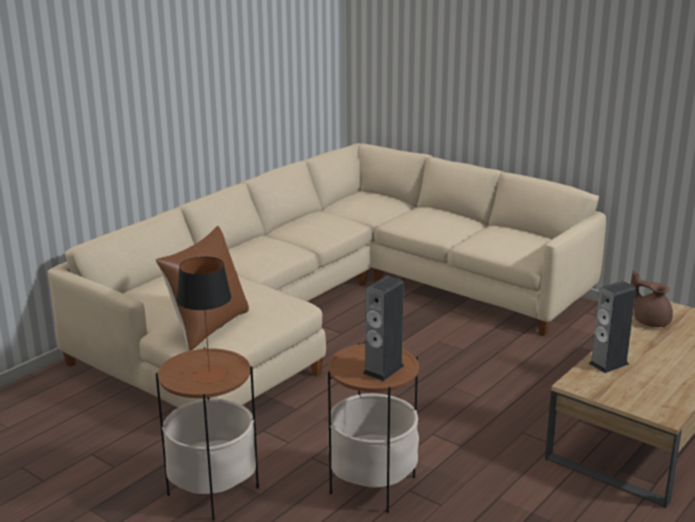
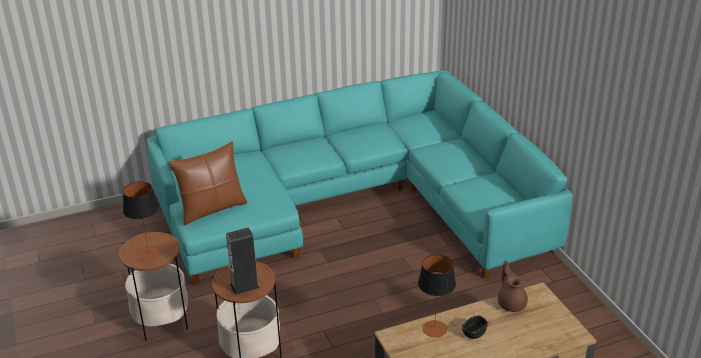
camera: 30 degrees right, 10 degrees up
(329, 308) = (356, 203): beige sofa -> turquoise sofa
(608, 363) = (434, 328): speaker -> table lamp
(651, 355) = (474, 333): none -> black bowl

